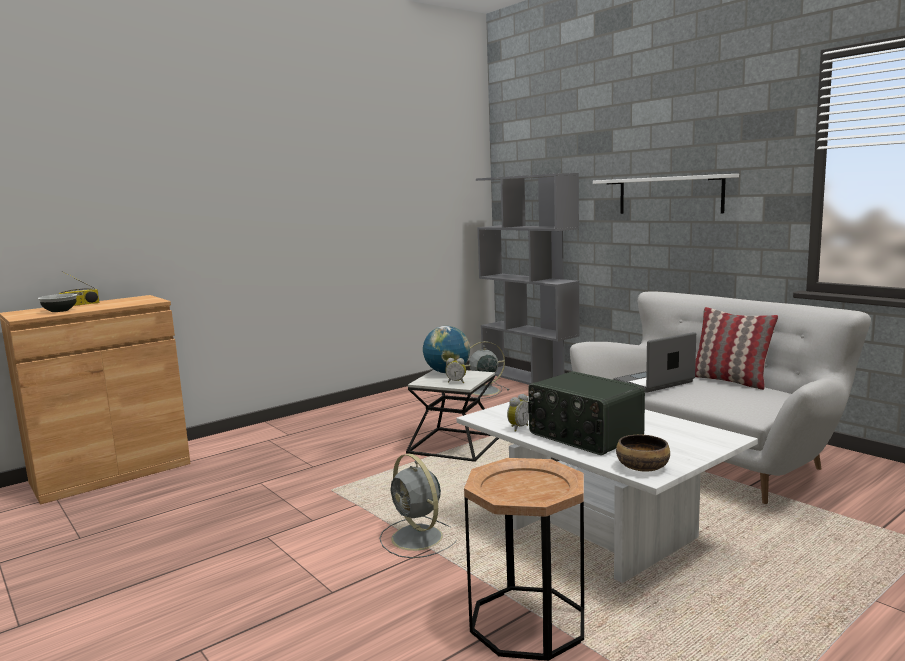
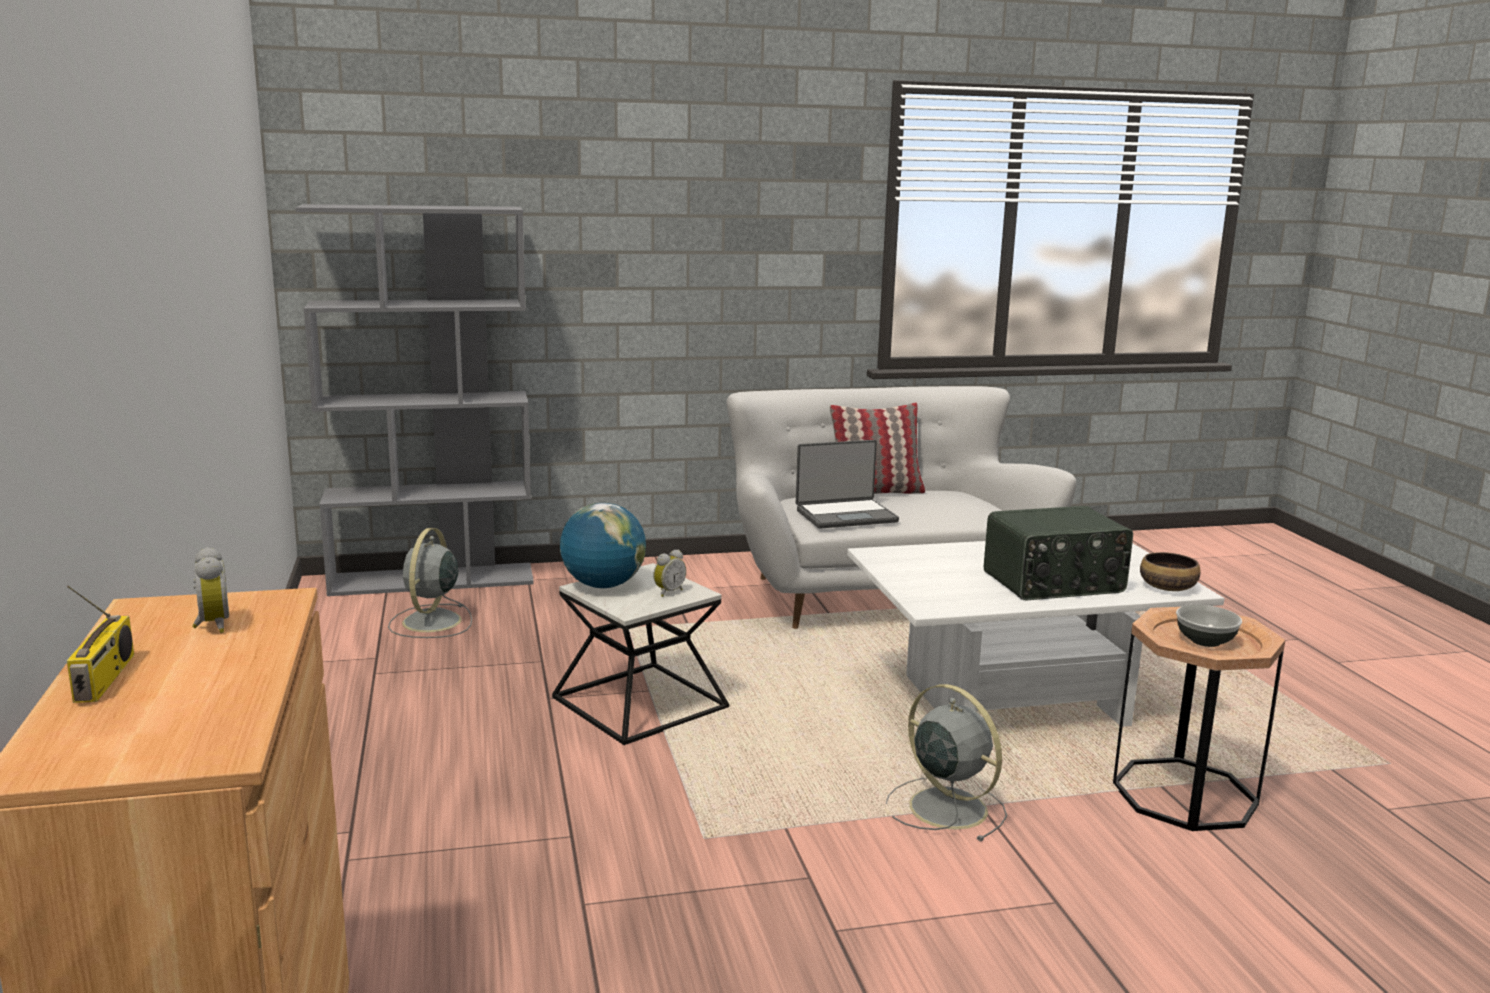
camera: 65 degrees left, 5 degrees up
(60, 310) = (189, 703): bowl -> bowl (1204, 641)
(418, 538) = (945, 807): grey fan -> grey fan turned 120 degrees counterclockwise
(518, 428) = (995, 601): alarm clock -> alarm clock (211, 625)
(654, 383) = (845, 515): laptop -> laptop turned 105 degrees counterclockwise
(669, 195) = (690, 249): white shelf -> none

